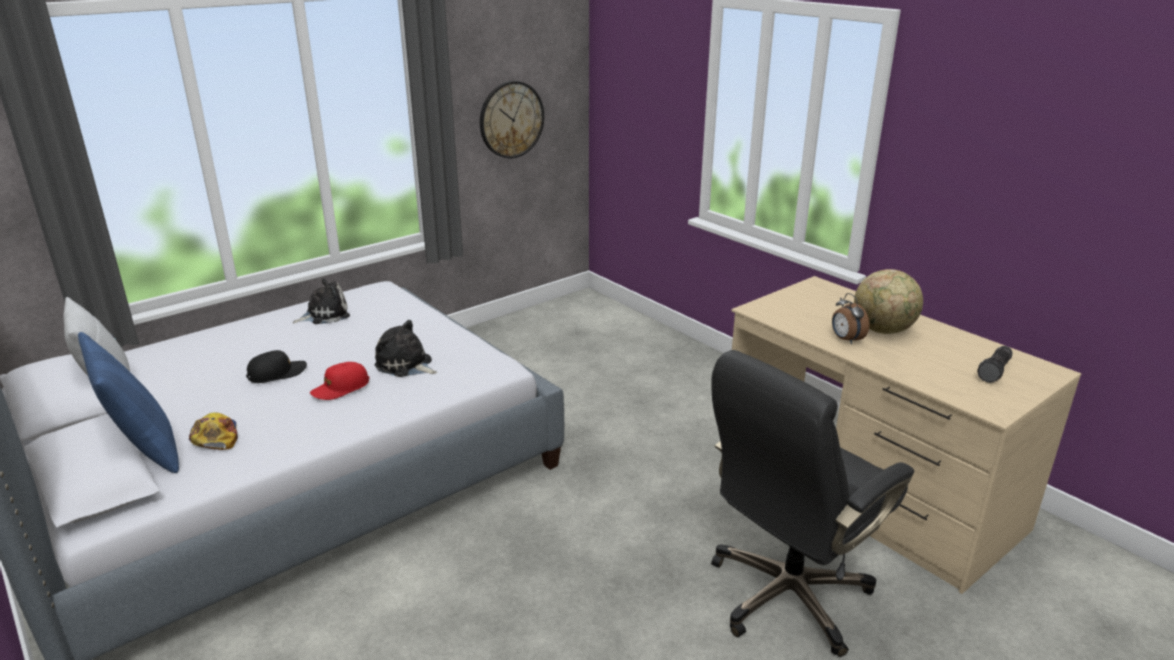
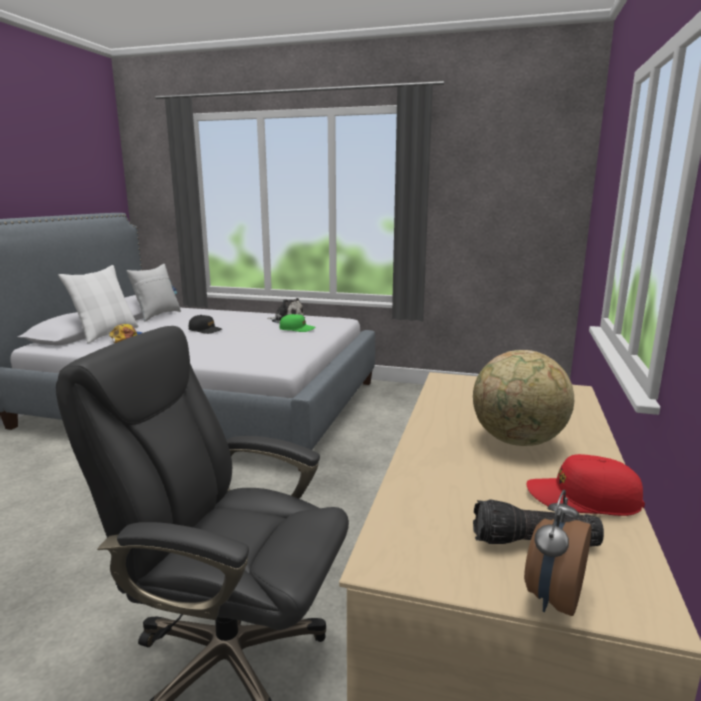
camera: 55 degrees right, 10 degrees down
(144, 450) = (106, 334): blue pillow -> white pillow
(340, 388) = (202, 343): red cap -> red cap (583, 499)
(378, 320) = (297, 329): none -> green cap
(406, 365) = (248, 346): plush toy -> none
(511, 119) = (495, 221): wall clock -> none
(845, 339) = (451, 427): alarm clock -> alarm clock (552, 598)

